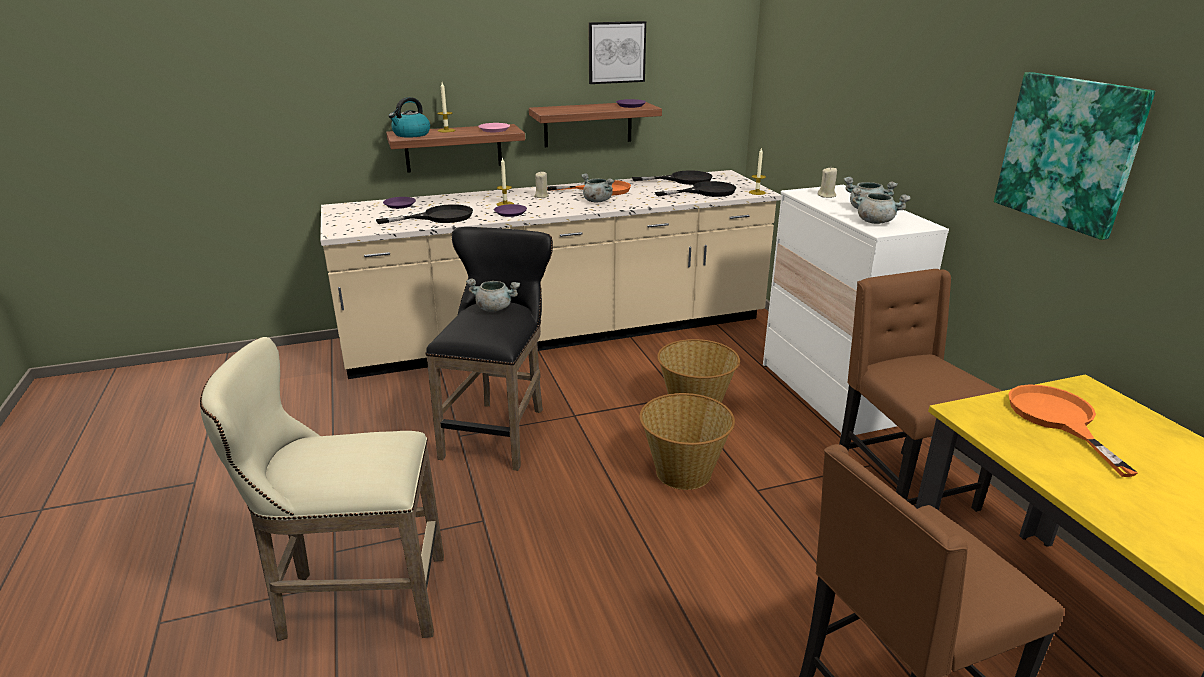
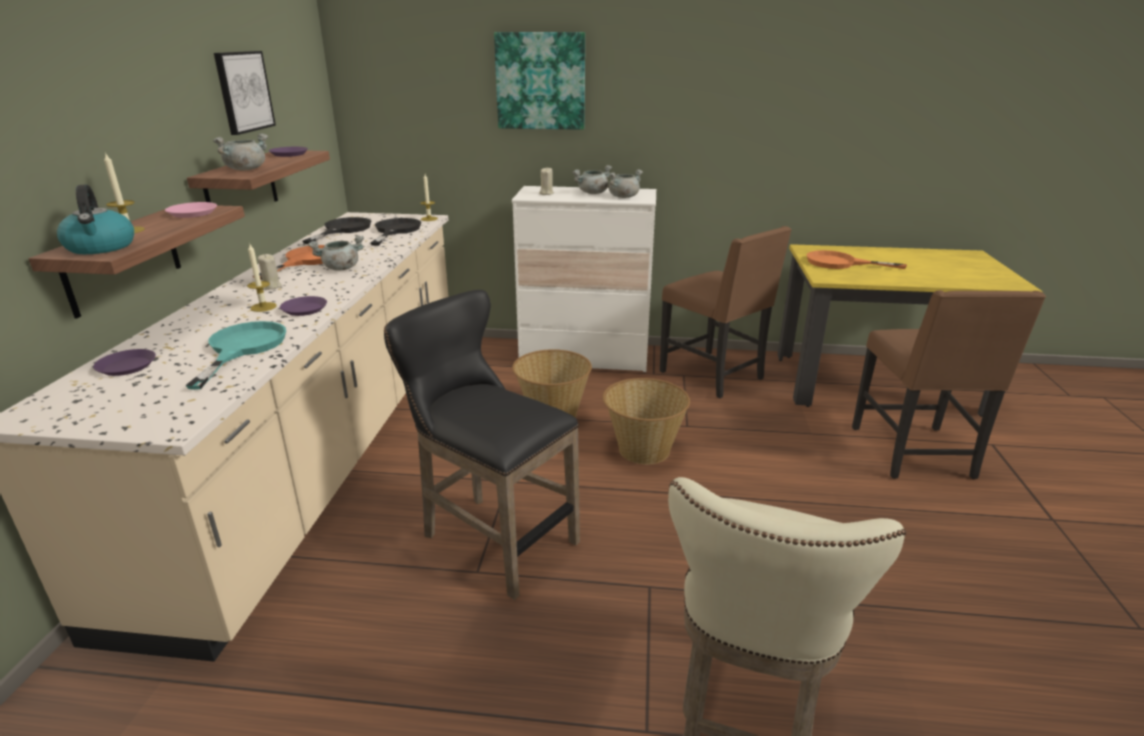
camera: 65 degrees left, 0 degrees up
(439, 217) = (242, 348): black frying pan -> turquoise frying pan
(495, 308) = (473, 397): grey cooking pot -> grey cooking pot (246, 169)
(899, 488) = (714, 375): brown chair -> brown chair turned 135 degrees counterclockwise
(1069, 152) = (741, 112): picture -> picture (541, 81)

